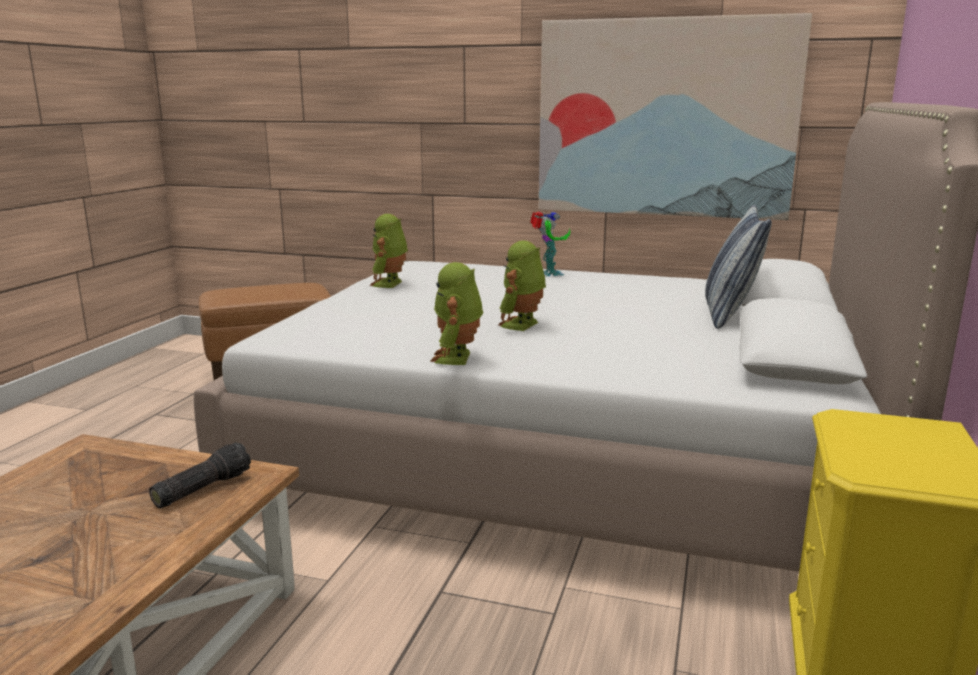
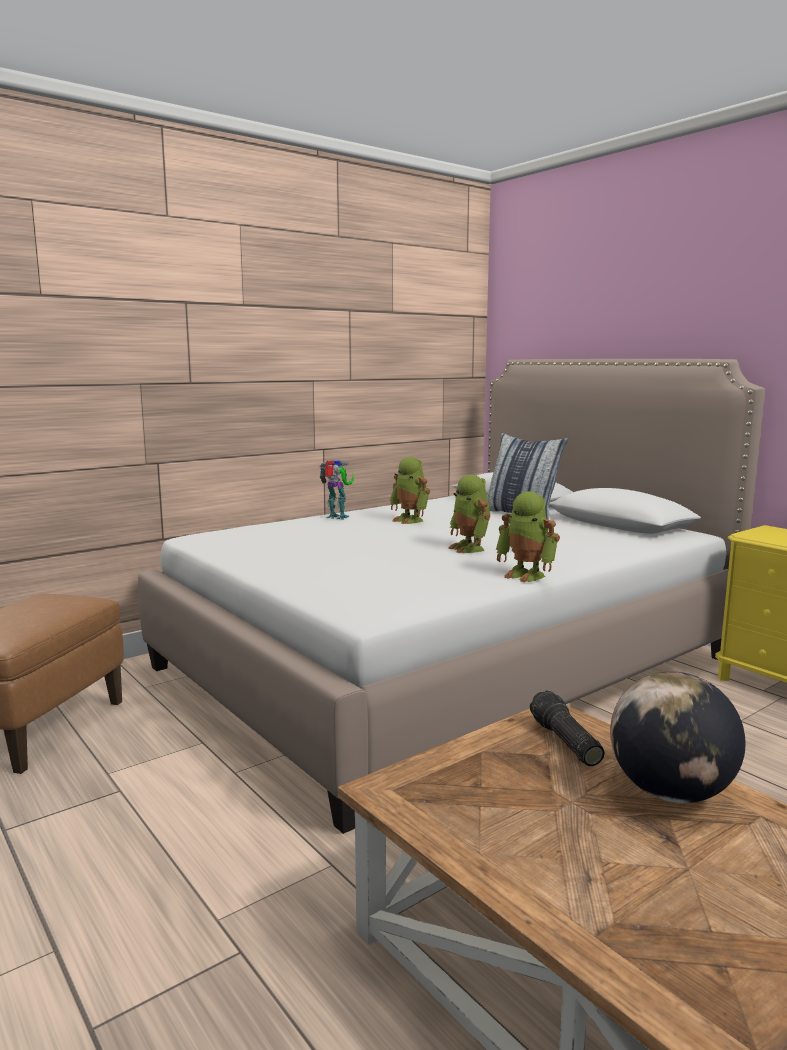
camera: 55 degrees left, 5 degrees down
(123, 549) = (670, 792): none -> globe
(390, 284) = (266, 553): toy robot -> toy robot (410, 520)
(664, 119) = (363, 374): picture -> none

